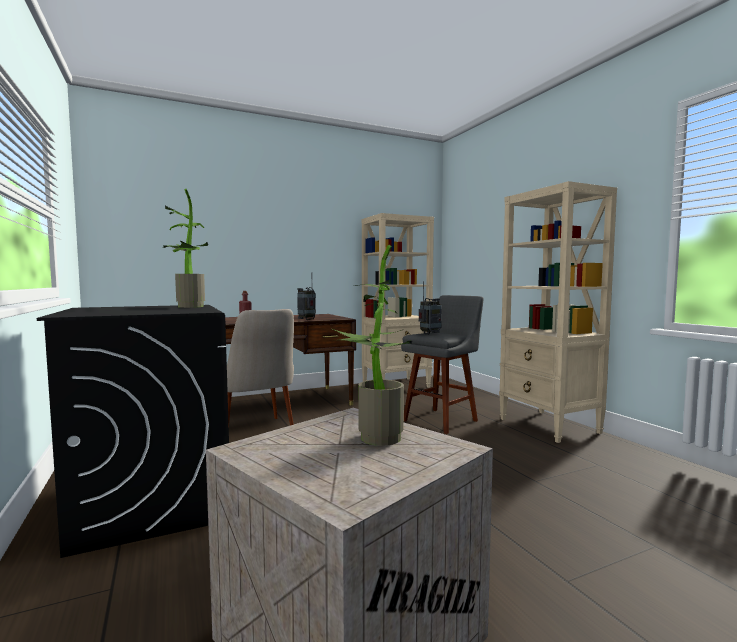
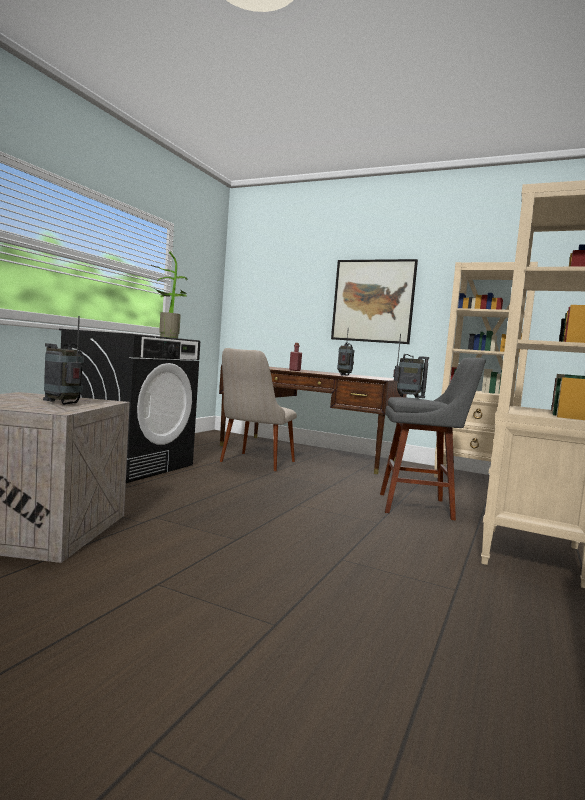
camera: 50 degrees right, 0 degrees up
(286, 242) = (373, 301): none -> picture
(373, 438) = (62, 403): potted plant -> radio

